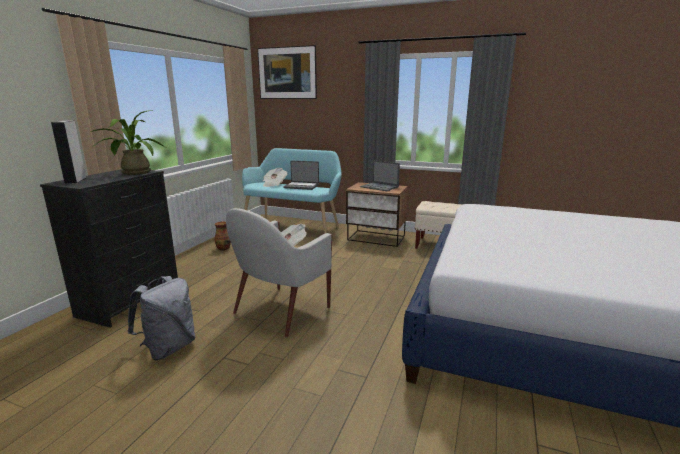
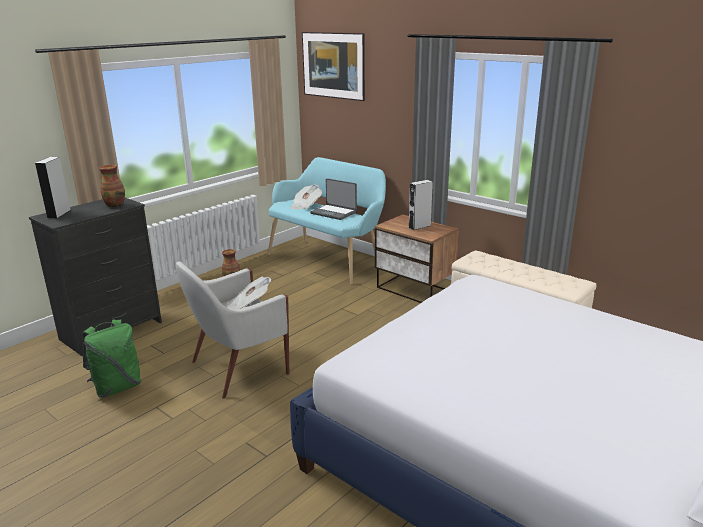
camera: 20 degrees right, 5 degrees up
(133, 172) = (115, 205): potted plant -> vase
(168, 348) = (117, 387): grey backpack -> green backpack
(380, 187) = (419, 226): laptop -> grey speaker

